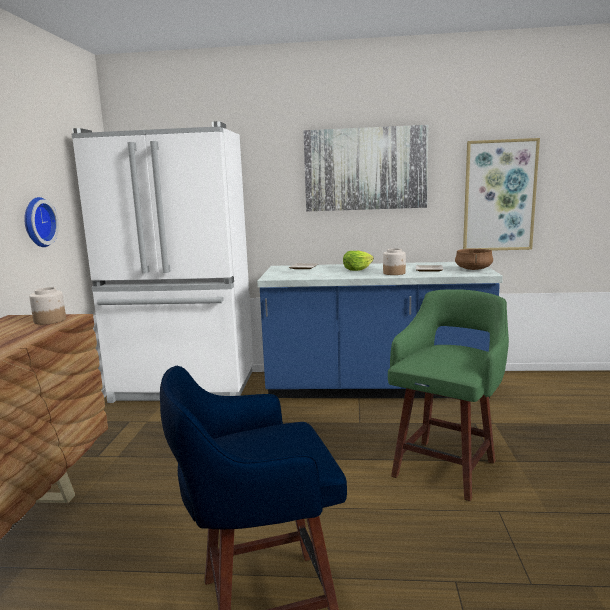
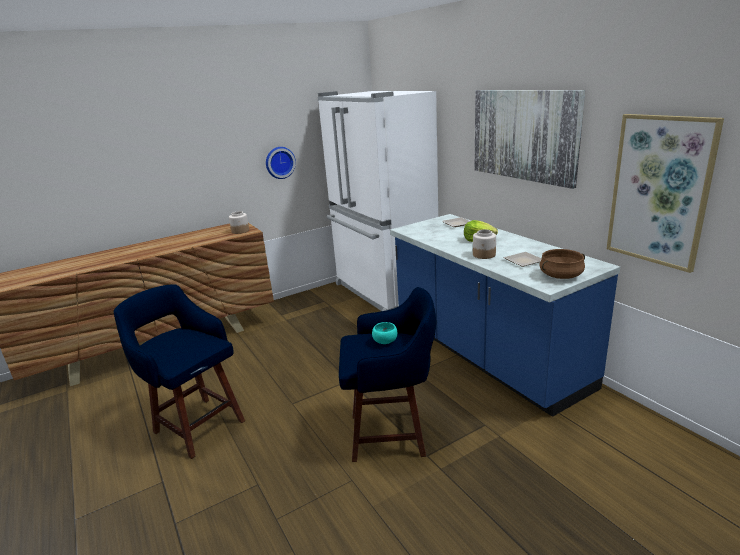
camera: 55 degrees right, 10 degrees up
(440, 352) = (386, 341): none -> turquoise bowl
(446, 467) = (391, 435): green stool -> blue stool

